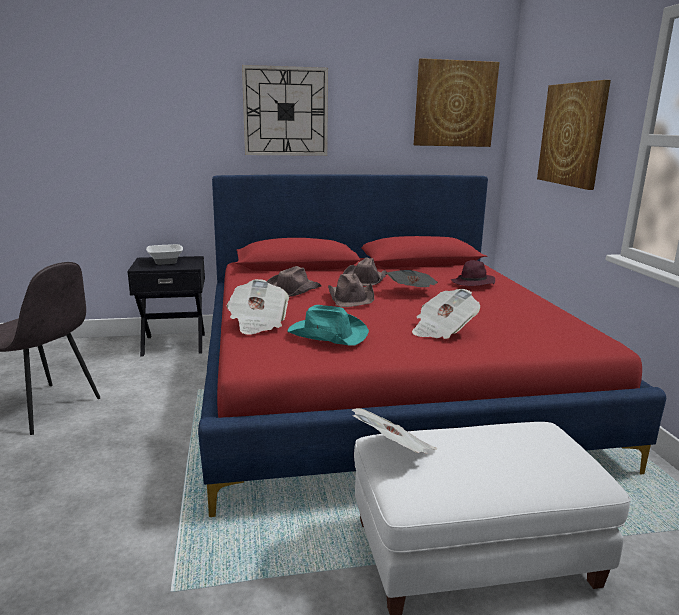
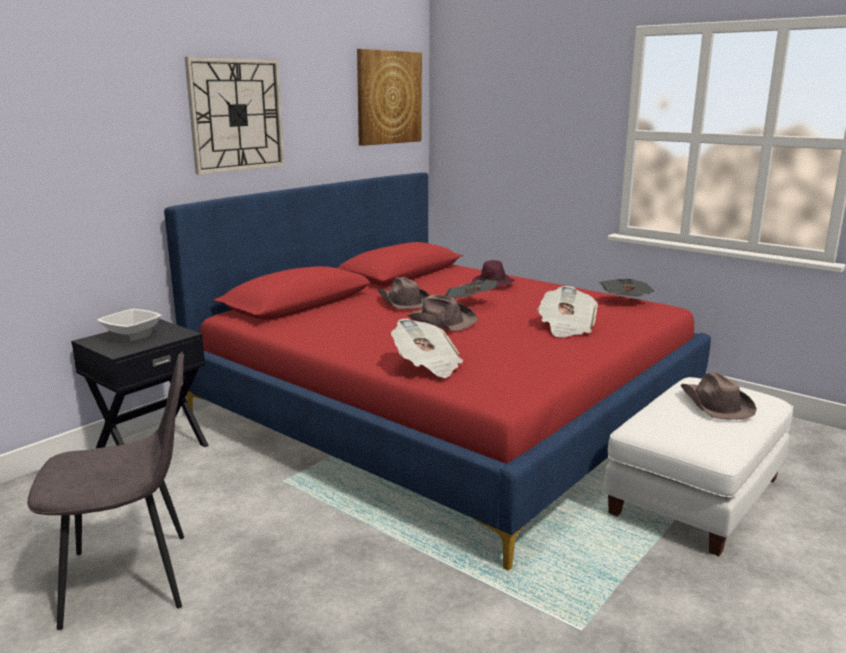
camera: 40 degrees left, 0 degrees up
(292, 290) = (366, 328): brown hat -> brown hat (715, 404)
(327, 334) = (508, 355): turquoise hat -> none
(393, 452) = (662, 430): newspaper -> newspaper (625, 302)
(572, 134) = (536, 129): picture -> none

